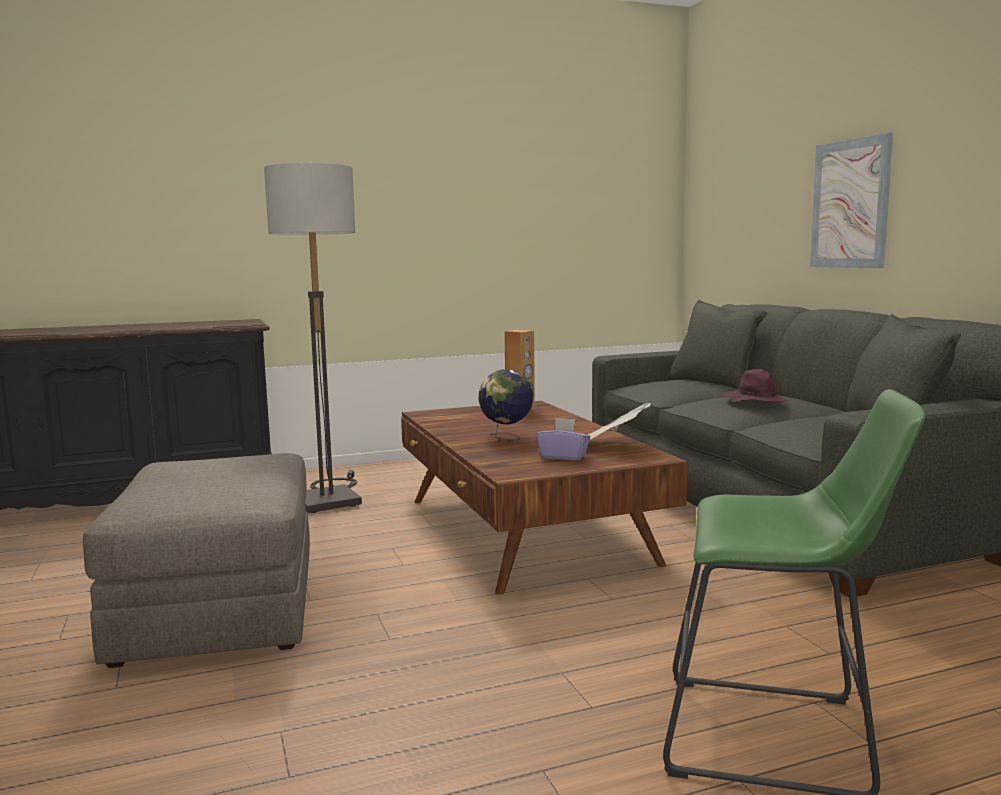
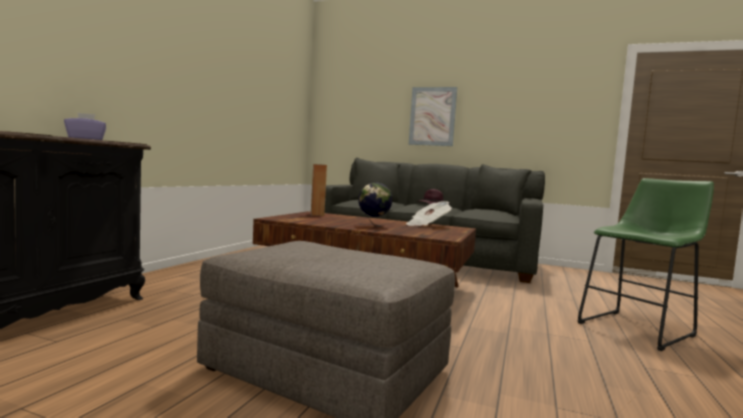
camera: 50 degrees left, 5 degrees down
(329, 497) = (196, 291): floor lamp -> none
(563, 456) = (432, 230): purple tissue box -> purple tissue box (86, 140)

